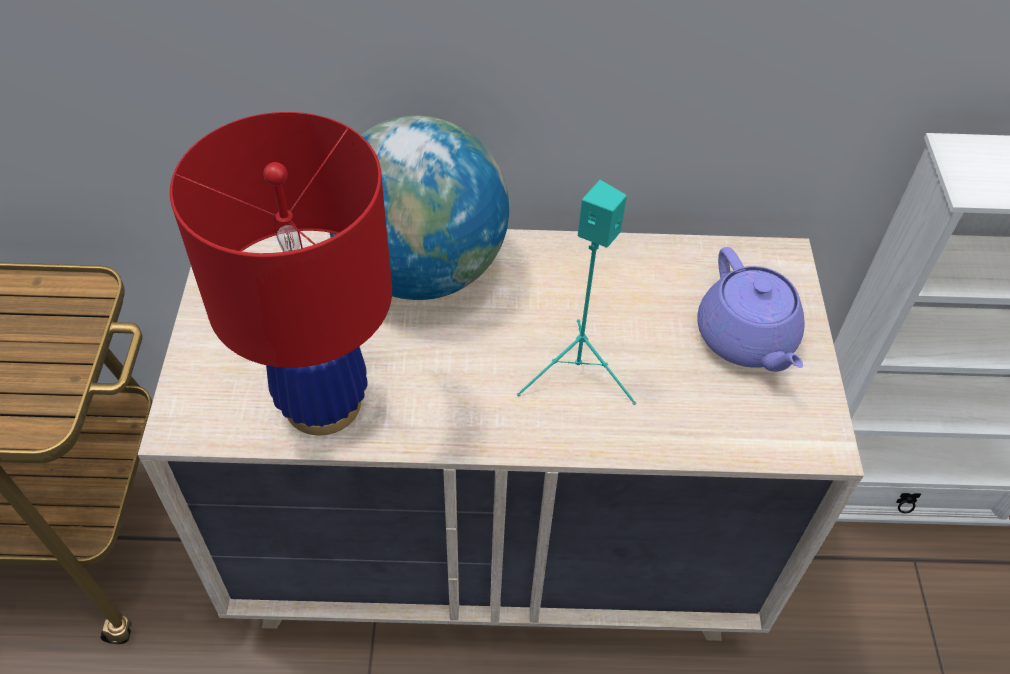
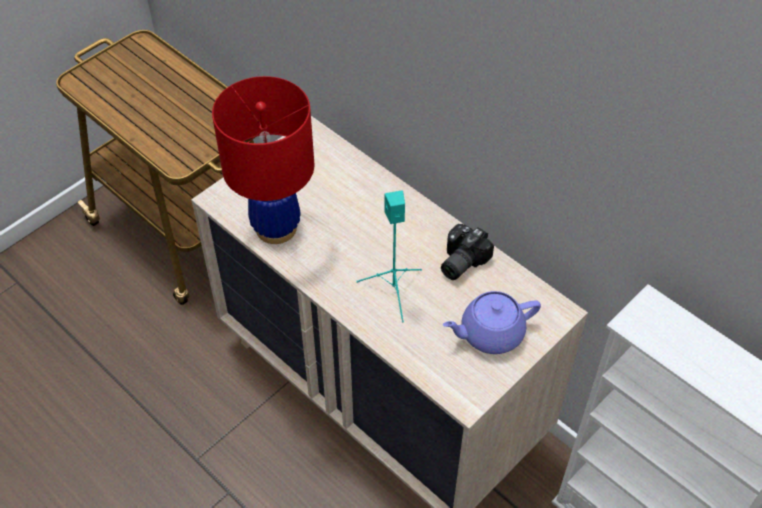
camera: 45 degrees right, 0 degrees up
(422, 269) = (378, 199): globe -> none
(610, 278) = (459, 261): none -> camera
(746, 339) = (490, 333): purple teapot -> purple teapot turned 45 degrees clockwise

